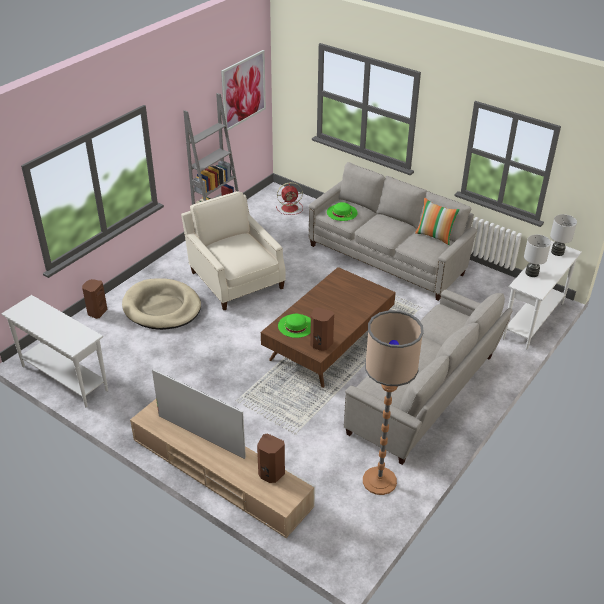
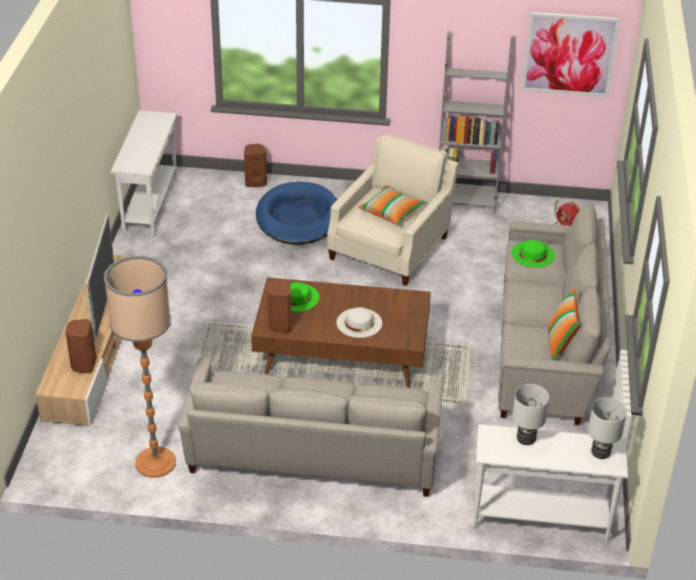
camera: 60 degrees right, 0 degrees up
(162, 307) = (298, 218): beige dog bed -> blue dog bed
(244, 248) = (391, 212): none -> pillow
(346, 307) = (359, 323): none -> white hat

